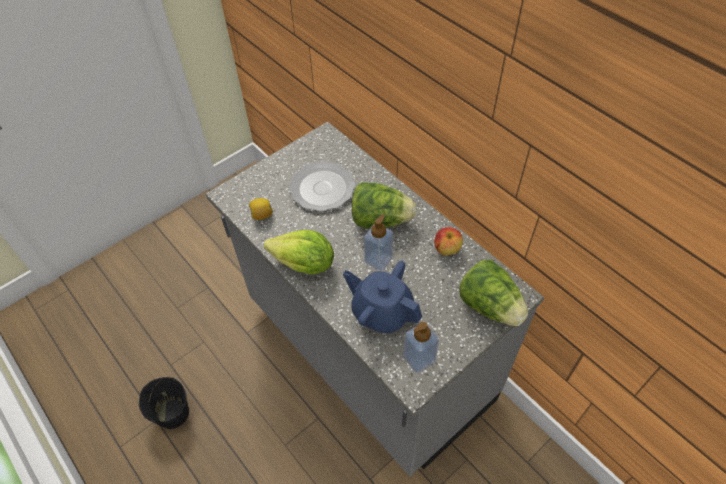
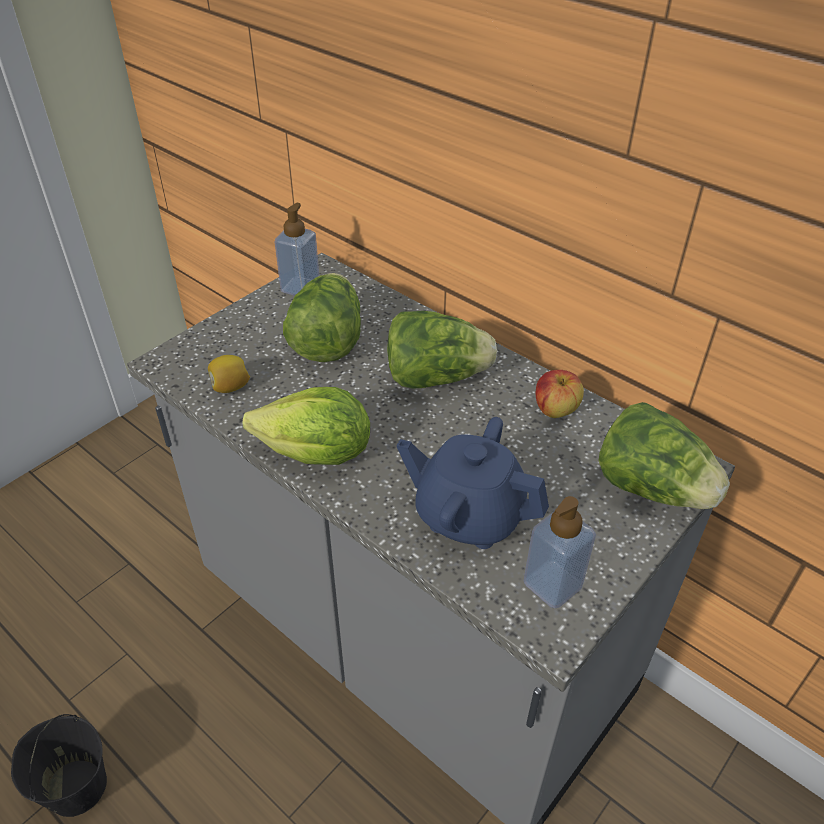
camera: 10 degrees left, 10 degrees down
(321, 188) = (327, 341): plate -> lettuce
(378, 259) = (444, 435): soap dispenser -> soap dispenser (300, 288)

